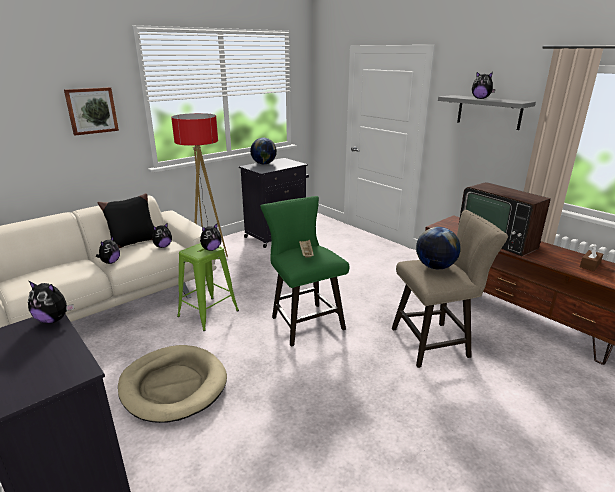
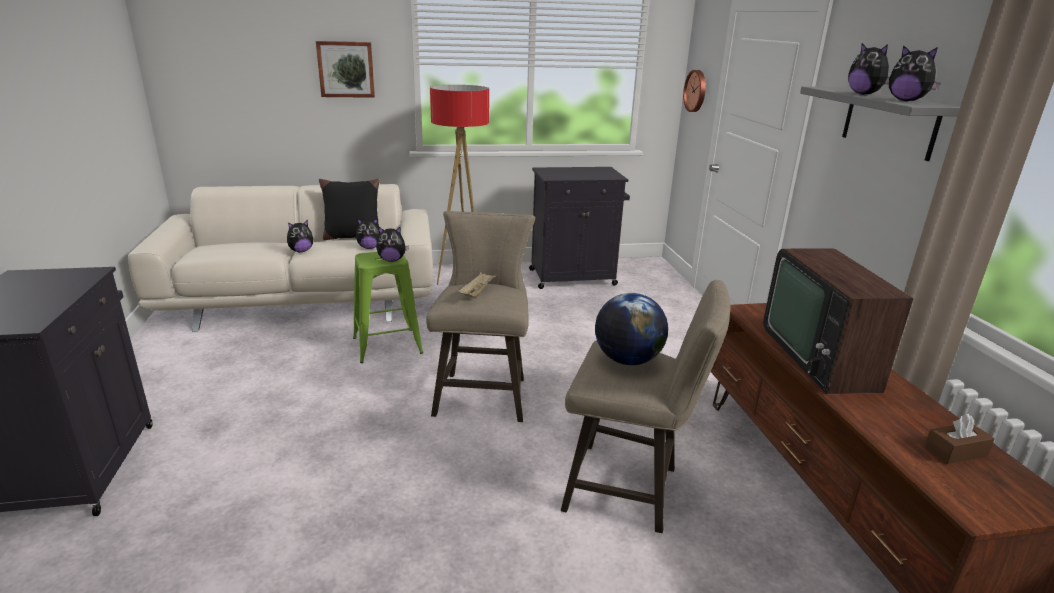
camera: 30 degrees right, 0 degrees up
(54, 319) = (91, 275): plush toy -> plush toy (906, 101)
(173, 385) = (267, 408): beige dog bed -> none
(264, 164) = (568, 169): globe -> none
(304, 321) = (483, 392): green stool -> beige stool
(326, 102) = (696, 91): none -> wall clock

